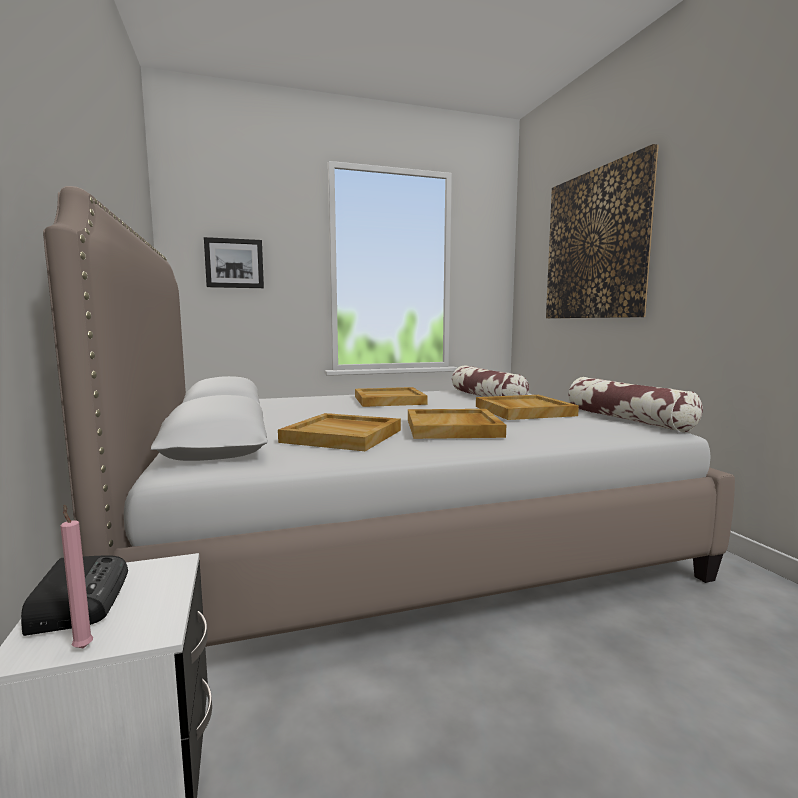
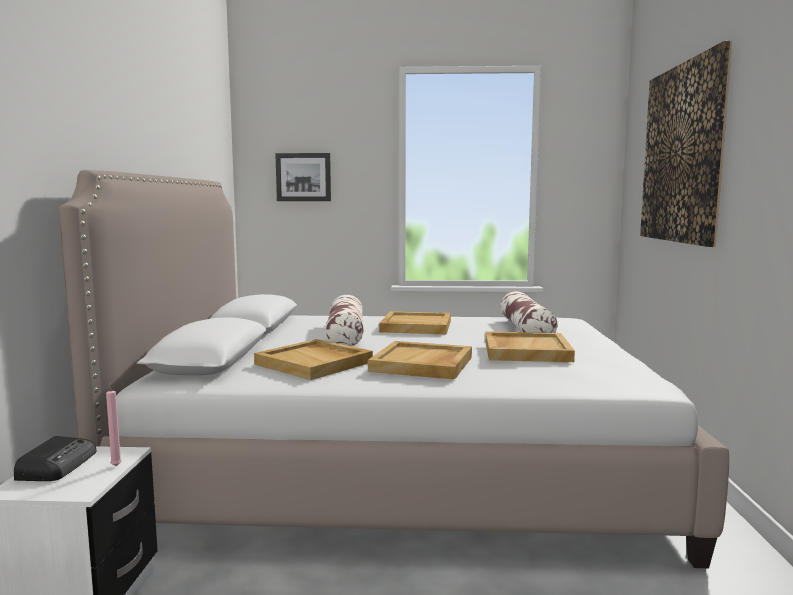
camera: 20 degrees right, 0 degrees up
(82, 646) = (39, 492): pink candle -> pink candle (116, 465)
(626, 419) = (632, 370): pillow -> pillow (345, 335)

